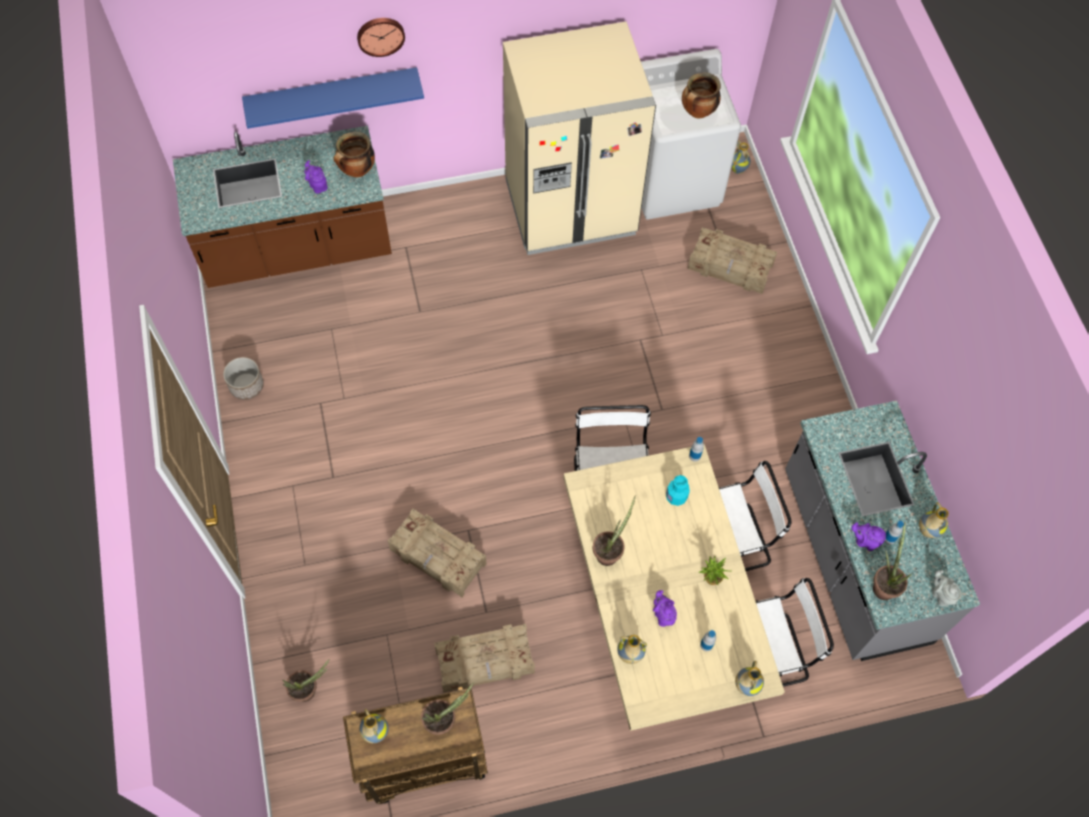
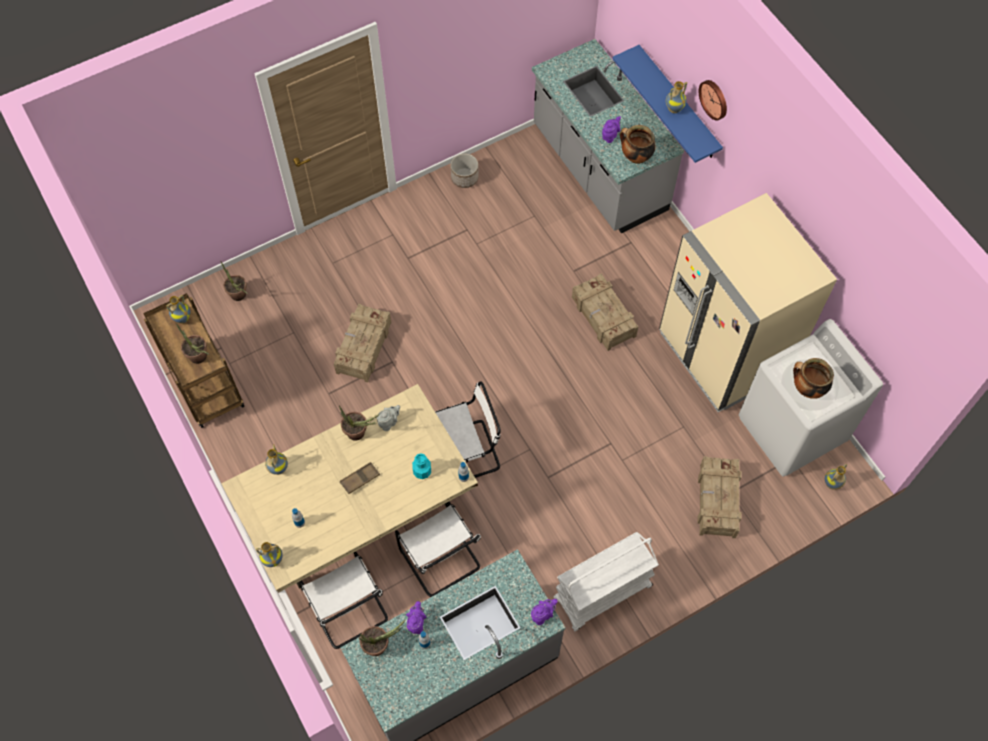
camera: 75 degrees right, 0 degrees up
(297, 248) = (598, 169): brown counter -> grey counter
(485, 662) = (289, 404): crate -> crate (603, 317)
(663, 615) = (316, 485): purple teapot -> purple teapot (542, 615)
(668, 565) = (360, 479): none -> brown tray
(710, 580) = (355, 513): potted plant -> none
(803, 397) = (602, 593): none -> white cart
(927, 530) = (441, 675): vase -> vase (674, 108)
(941, 595) = (383, 696): grey teapot -> grey teapot (389, 422)

